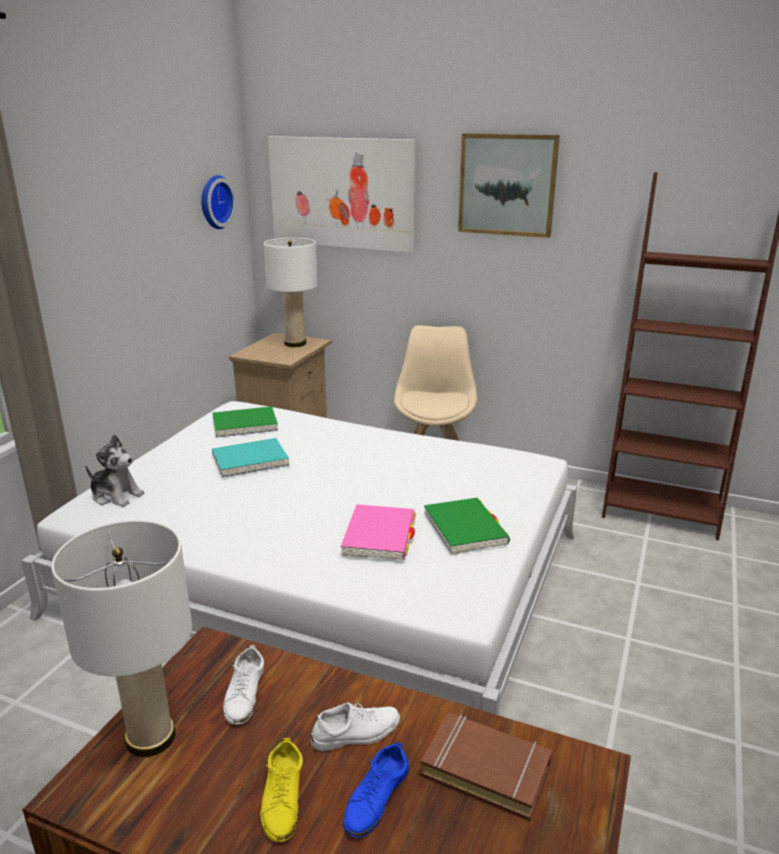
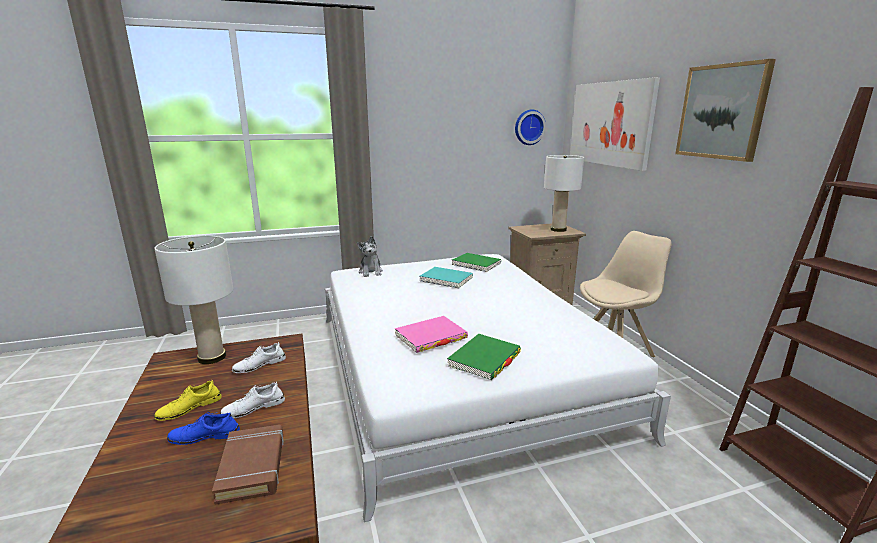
camera: 50 degrees right, 5 degrees down
(356, 733) = (253, 408): white shoe -> white shoe turned 120 degrees clockwise

